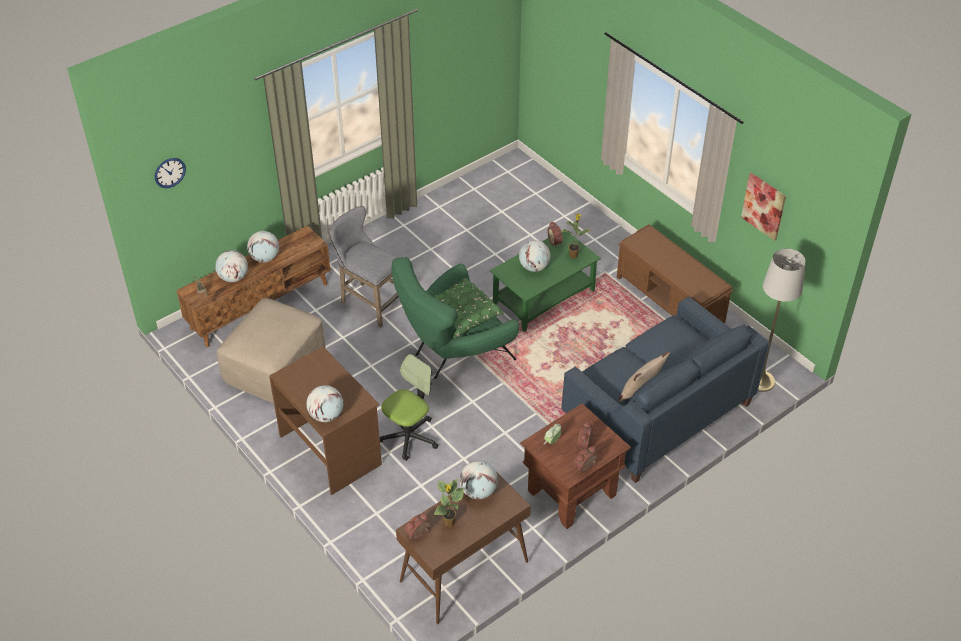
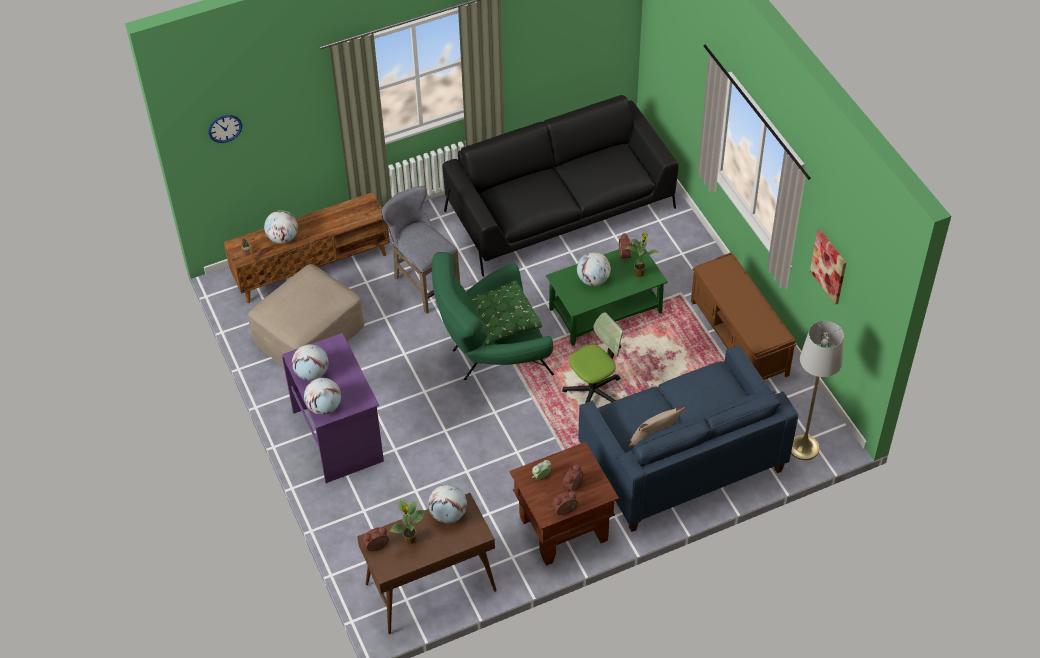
camera: 15 degrees right, 5 degrees up
(265, 258) = (320, 221): globe -> globe (312, 373)
(331, 450) = (339, 436): brown desk -> purple desk
(409, 436) = (419, 437): office chair -> office chair (594, 392)
(474, 221) = (560, 209): none -> black sofa

